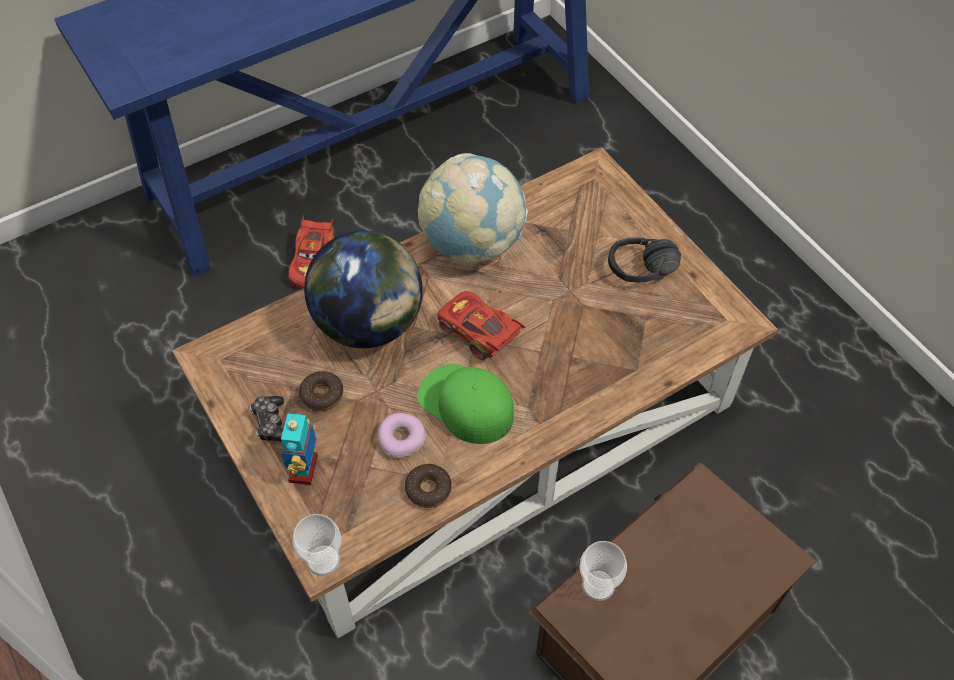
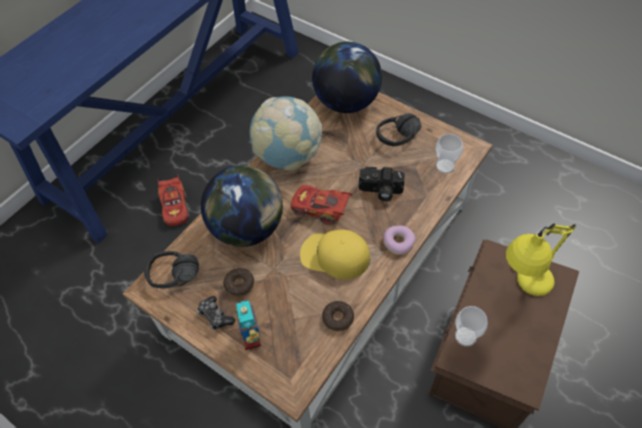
camera: 20 degrees left, 0 degrees up
(241, 359) = (173, 281): none -> black headphones
(323, 560) = (293, 391): cup -> cup (445, 166)
(402, 439) = (305, 293): donut -> donut (398, 242)
(466, 404) = (334, 256): green cap -> yellow cap
(575, 338) = (380, 191): none -> camera
(592, 194) = (346, 102): none -> globe
(711, 552) = (520, 289): none -> yellow table lamp

